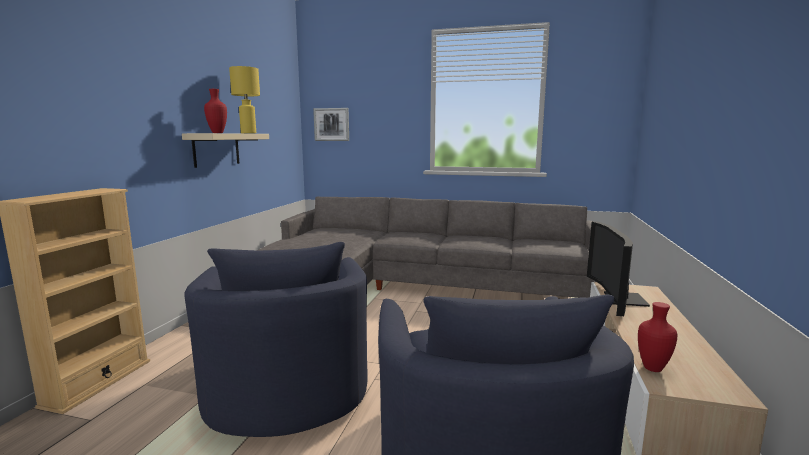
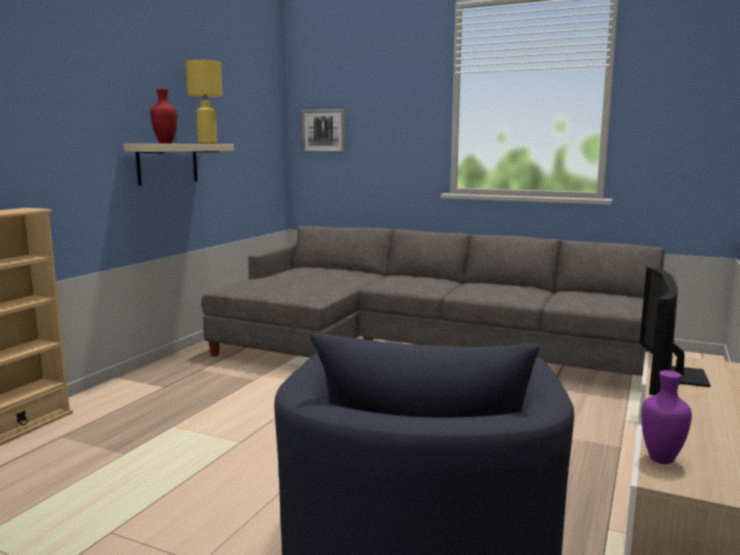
camera: 10 degrees right, 0 degrees up
(287, 384) = (217, 450): blue armchair -> none
(654, 369) = (663, 460): red vase -> purple vase

